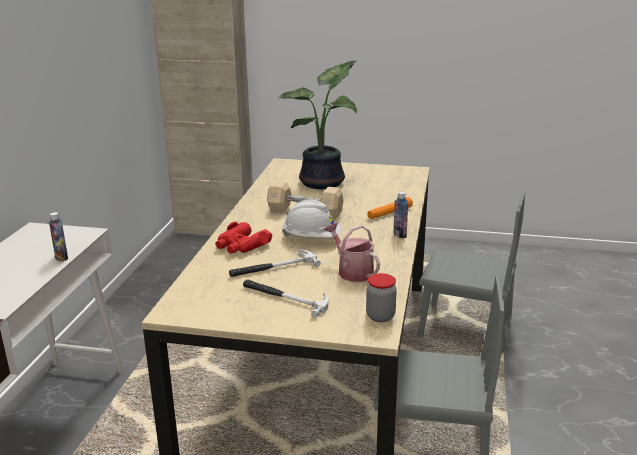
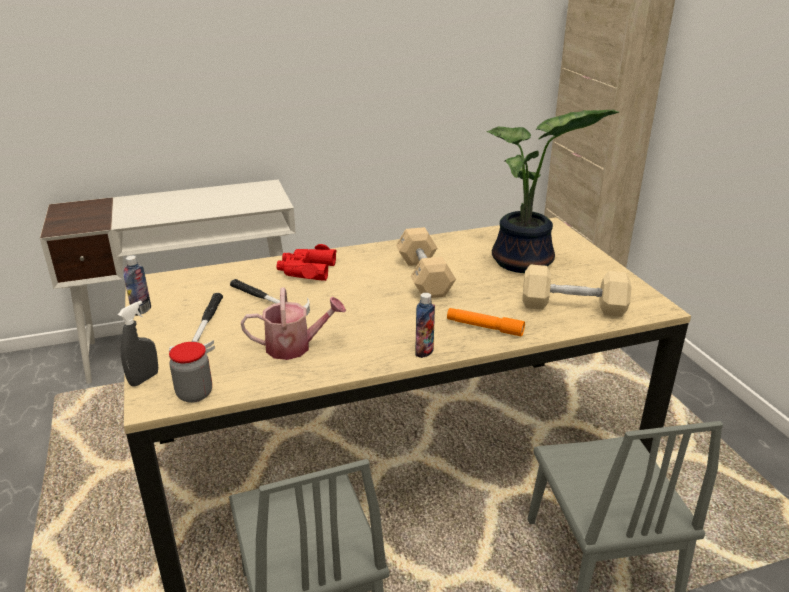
camera: 60 degrees right, 5 degrees up
(61, 258) = (222, 211): bottle -> bottle (141, 310)
(312, 238) = (358, 300): white hard hat -> none
(340, 333) = (144, 379): none -> grey spray bottle
(352, 271) = (295, 346): watering can -> watering can turned 60 degrees clockwise
(391, 187) = (573, 307): none -> beige dumbbell

